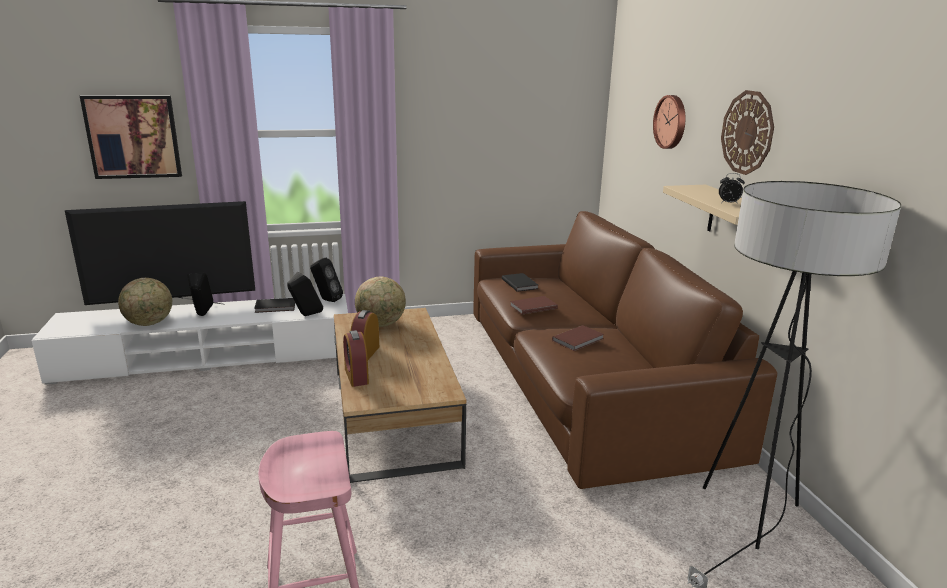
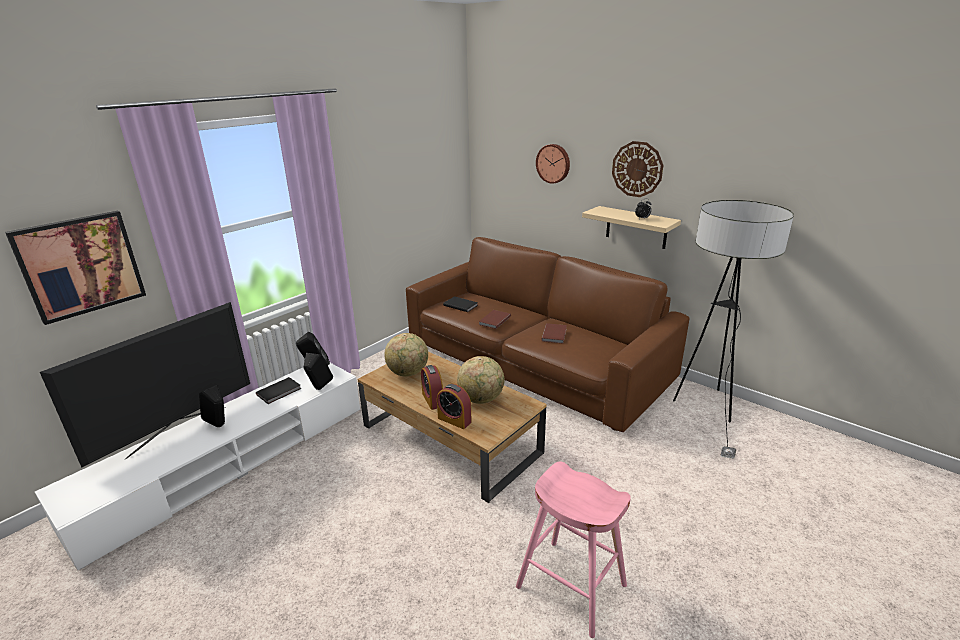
camera: 35 degrees left, 5 degrees up
(149, 323) = (176, 455): globe -> globe (481, 399)

